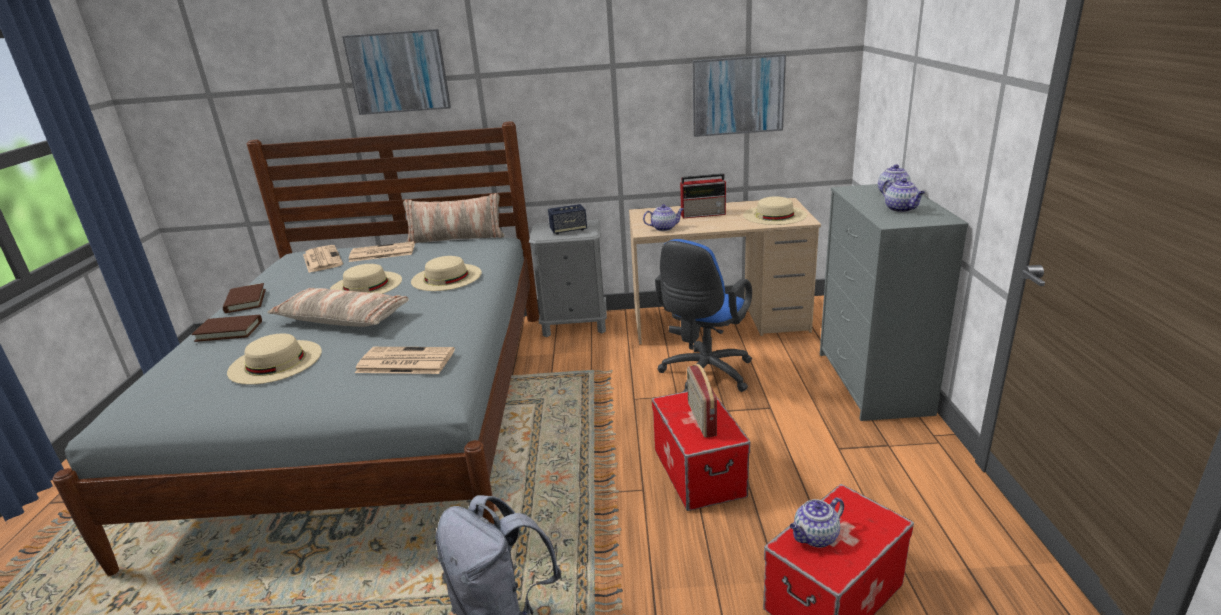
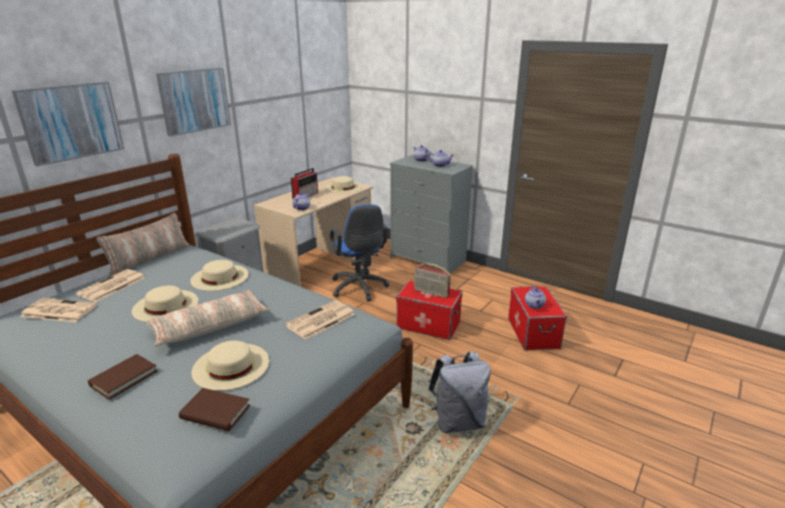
camera: 55 degrees left, 0 degrees up
(245, 301) = (69, 361): brown book -> brown book (215, 412)
(568, 230) = (231, 227): speaker -> none
(737, 95) = (301, 118): picture -> picture (194, 100)

